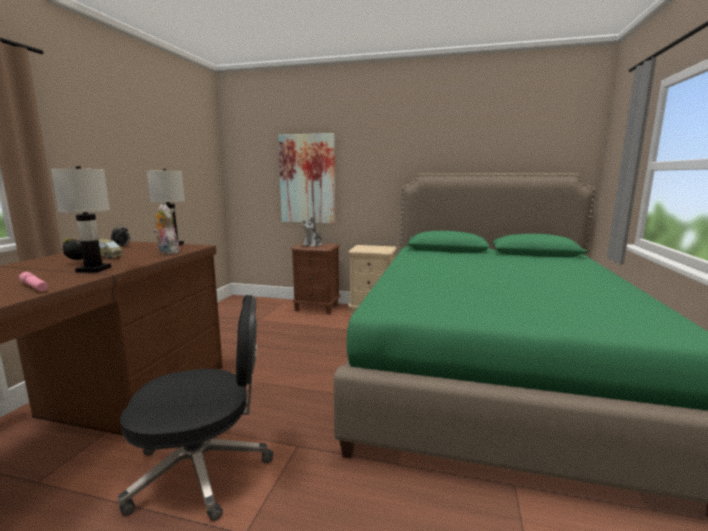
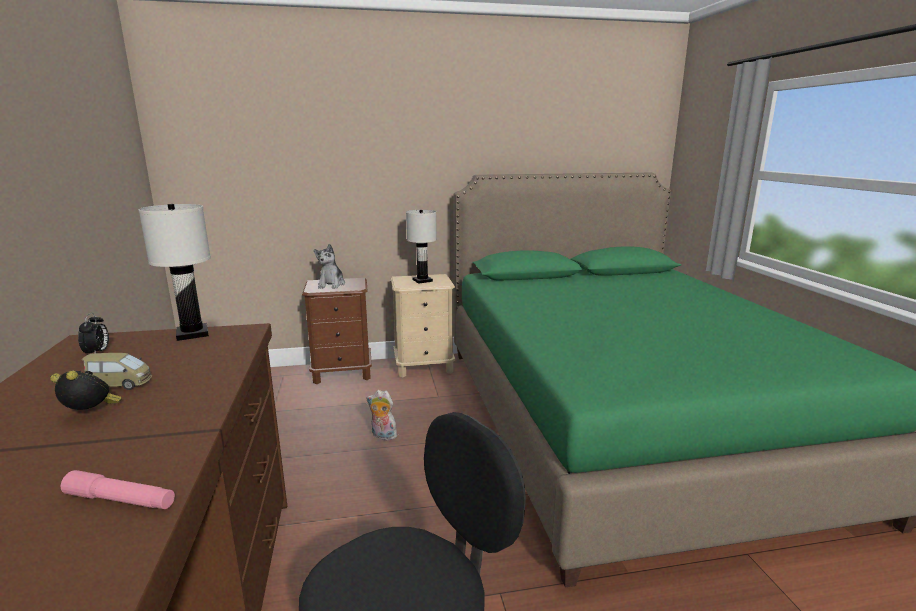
camera: 25 degrees left, 5 degrees up
(93, 269) = (156, 424): white table lamp -> white table lamp (422, 280)
(167, 252) = (218, 354): plush toy -> plush toy (382, 436)
(307, 179) = (308, 185): picture -> none

